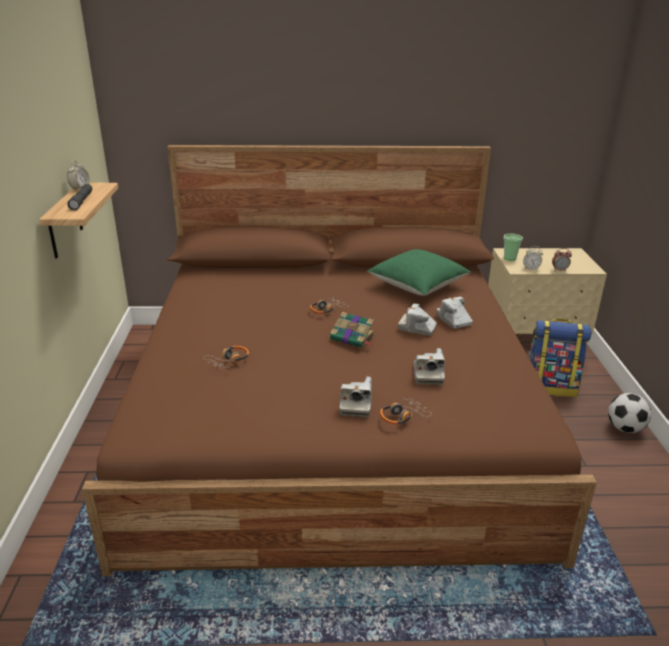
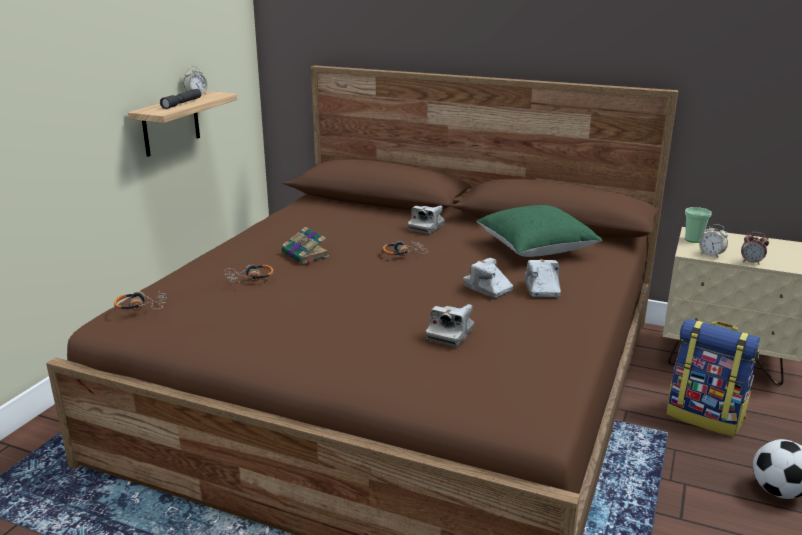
camera: 25 degrees right, 5 degrees down
(353, 338) = (403, 283): book -> book (306, 255)
(355, 405) = (337, 345): camera -> camera (426, 227)
(402, 416) = (375, 366): headphones -> headphones (141, 306)

